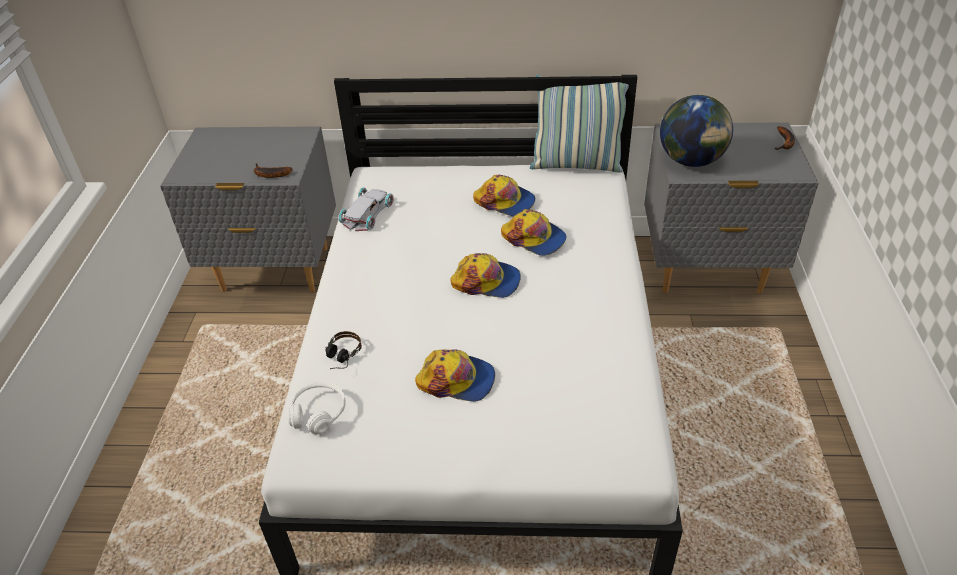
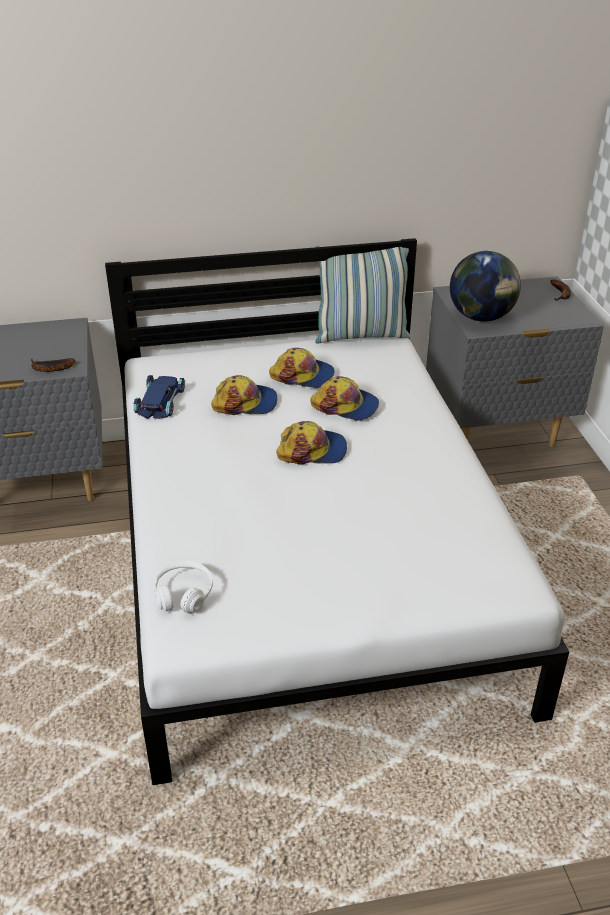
camera: 15 degrees left, 5 degrees down
(340, 358) = (187, 540): headphones -> none
(368, 213) = (161, 401): white toy car -> blue toy car
(457, 380) = (316, 544): cap -> cap (245, 403)

